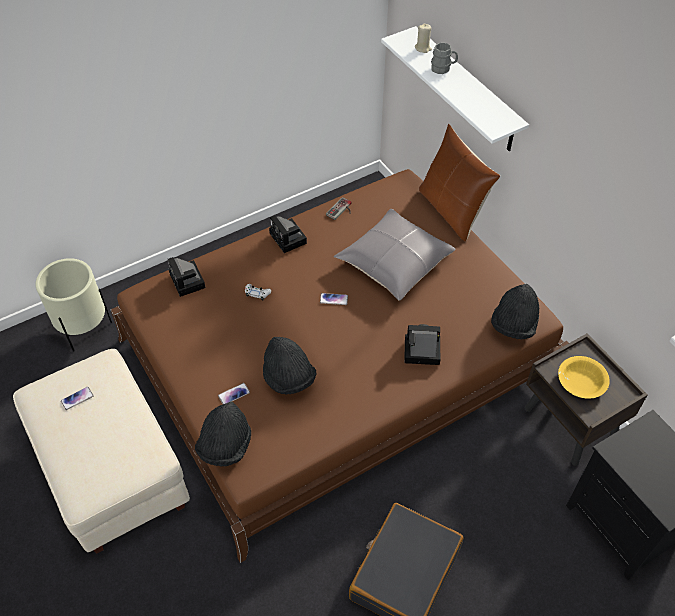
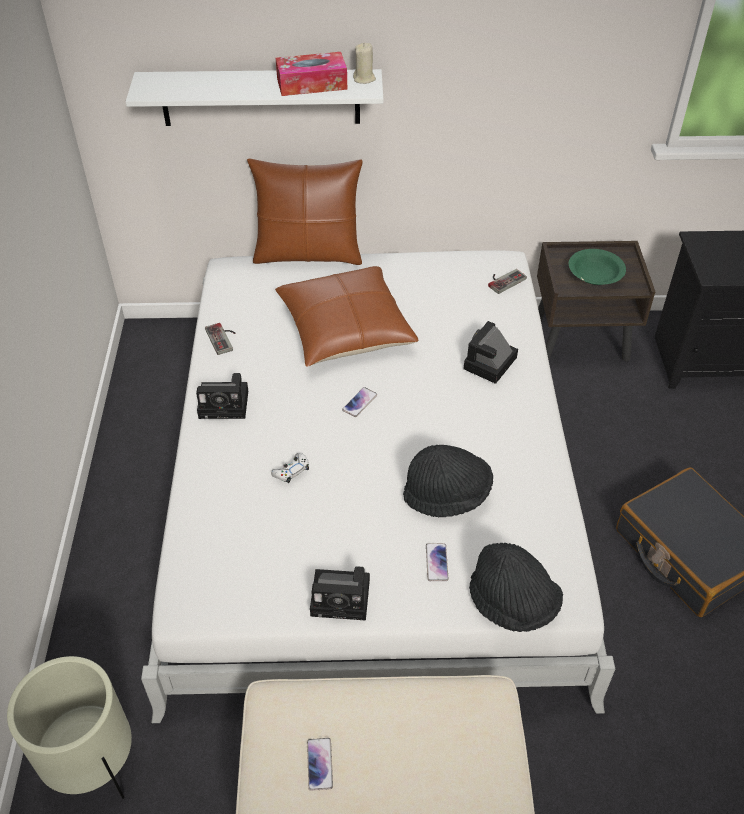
camera: 60 degrees left, 5 degrees down
(188, 282) = (207, 539): camera -> camera (343, 598)
(336, 358) = (371, 484): brown bed -> white bed
(394, 263) = (345, 329): grey pillow -> brown pillow
(423, 48) = (181, 81): beige candle -> beige candle (364, 79)
(443, 68) = (233, 82): grey mug -> none
(476, 101) = (312, 84): none -> tissue box
(513, 325) = (504, 280): black hat -> game controller
(581, 382) = (595, 274): yellow bowl -> green bowl

